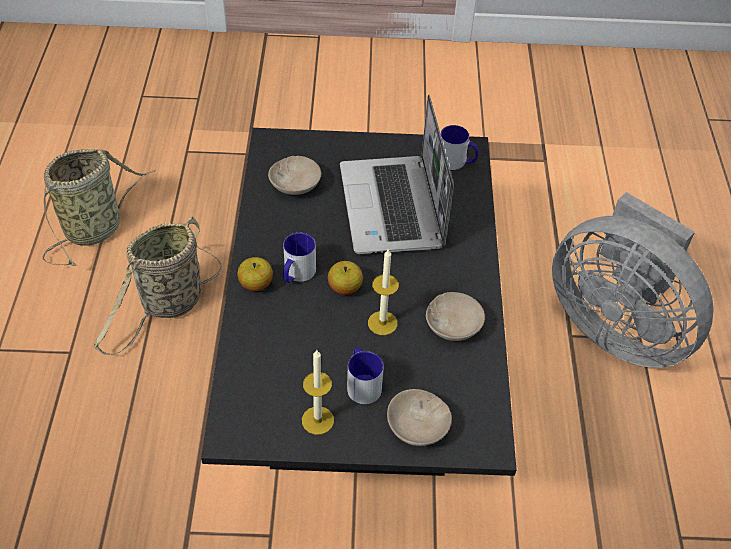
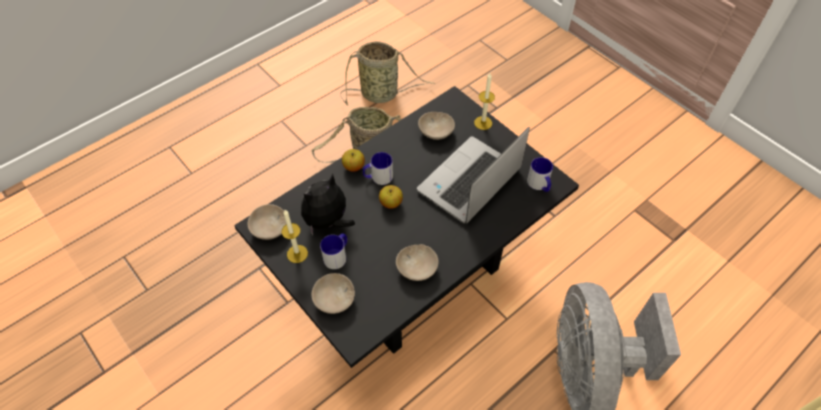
camera: 50 degrees right, 5 degrees up
(248, 424) = (268, 228): none -> beige bowl
(305, 360) = (328, 222): none -> plush toy
(382, 323) = (385, 235): candle -> candle (483, 123)

